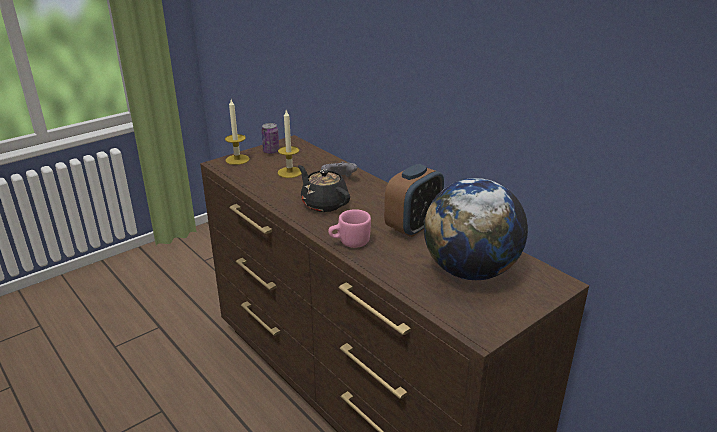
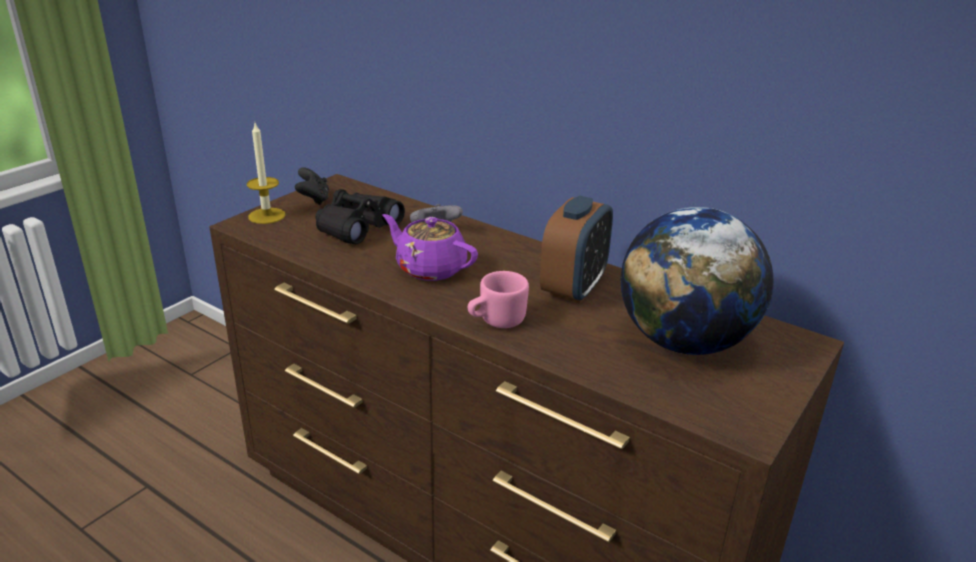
camera: 15 degrees left, 0 degrees up
(271, 151) = (313, 199): can -> black game controller
(290, 172) = (356, 227): candle -> black binoculars
(324, 203) = (430, 268): black teapot -> purple teapot

